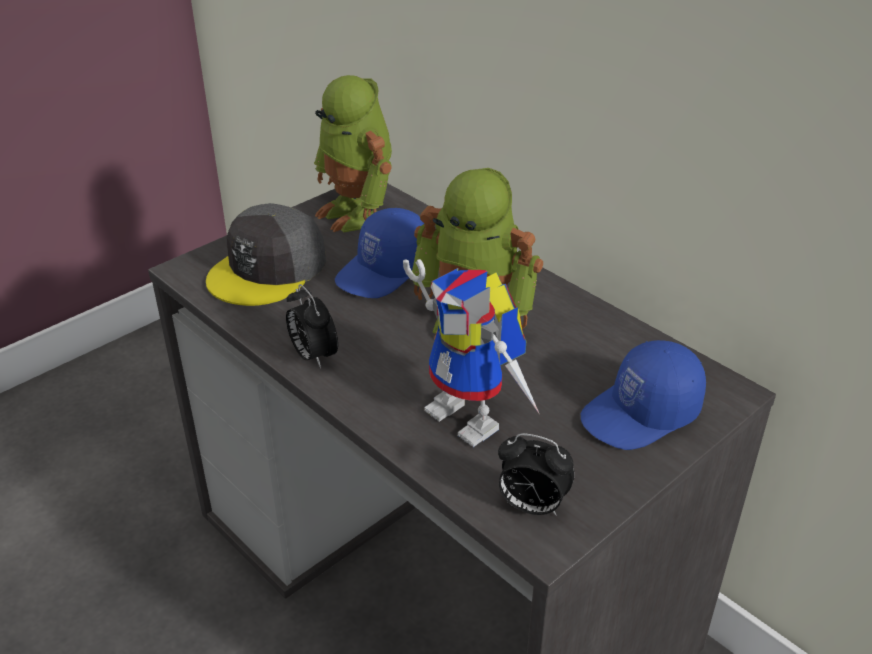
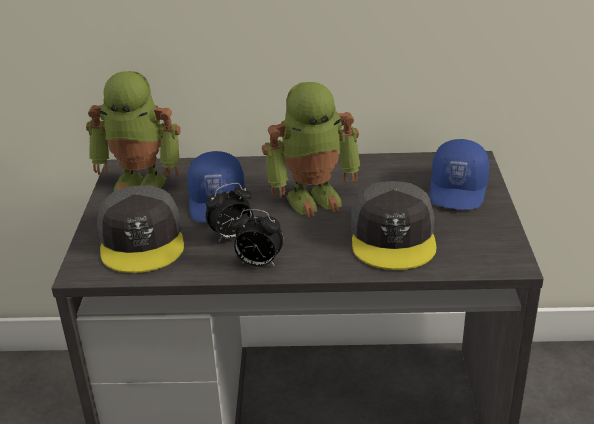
camera: 45 degrees left, 5 degrees down
(475, 417) = (393, 237): toy robot -> grey cap
(531, 506) = (483, 254): alarm clock -> alarm clock (232, 237)

